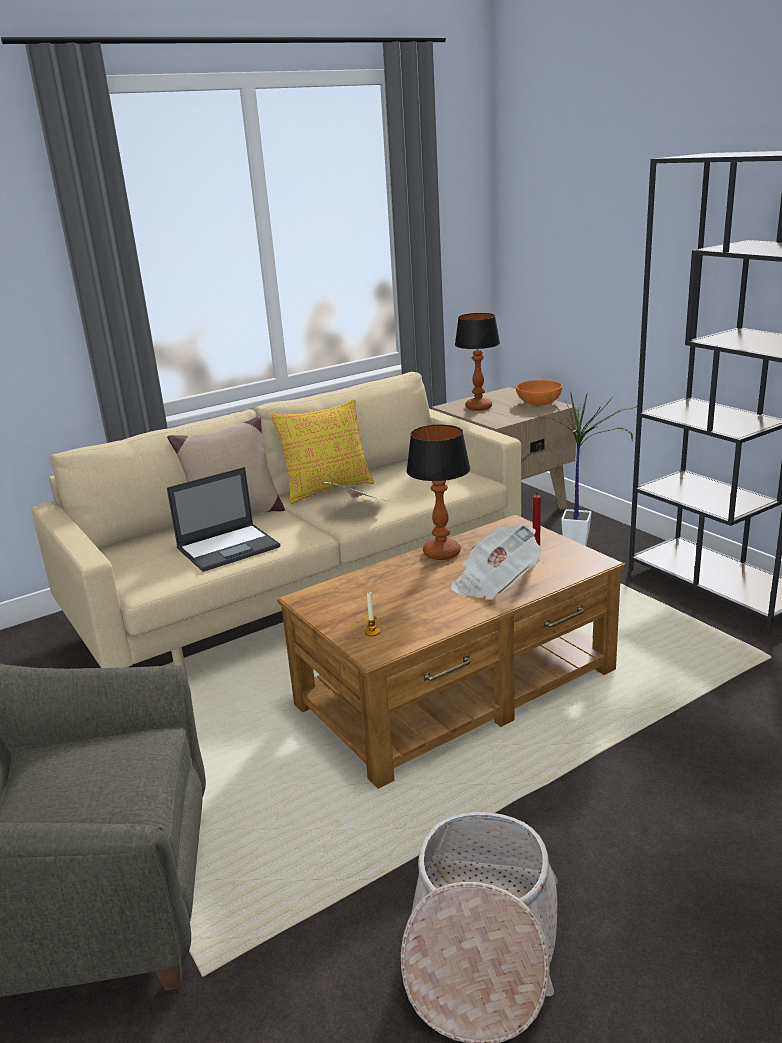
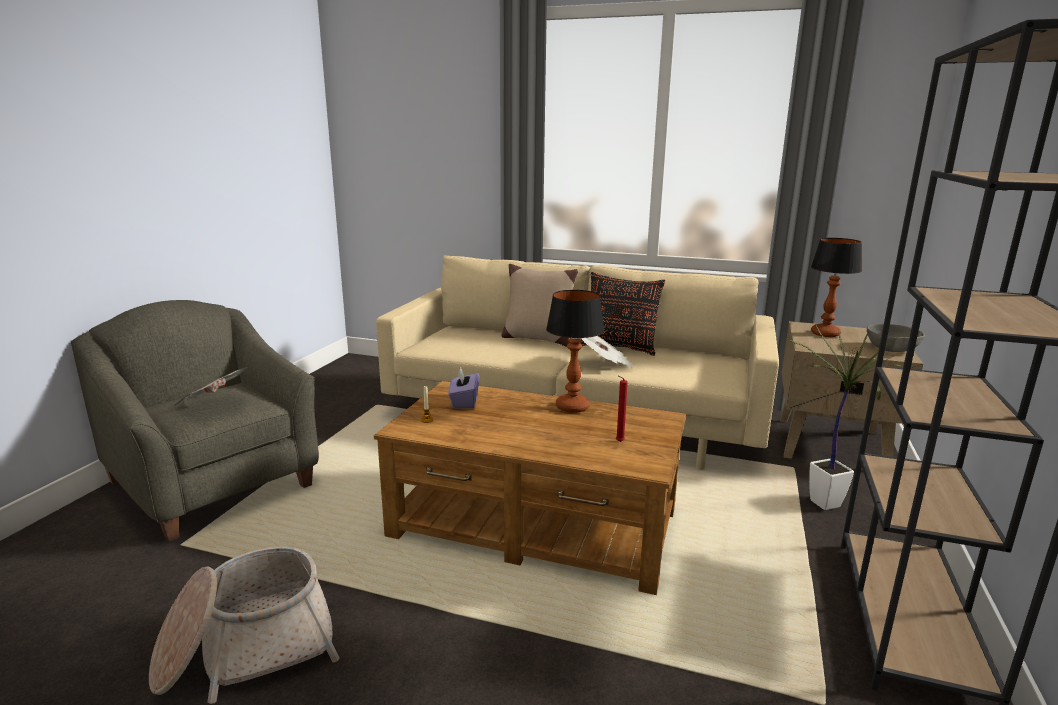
camera: 50 degrees right, 5 degrees down
(229, 547) = (493, 350): laptop -> none
(328, 490) = (619, 348): yellow pillow -> black pillow
(355, 600) = (464, 402): none -> purple tissue box
(495, 583) = (550, 439): newspaper -> newspaper (212, 405)
(538, 402) = (891, 349): orange bowl -> grey bowl

